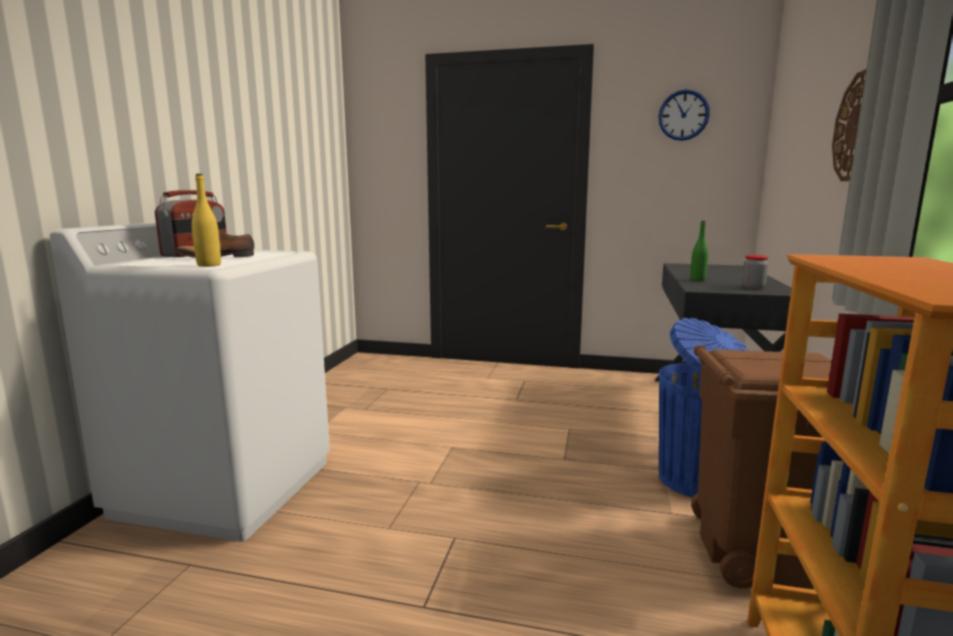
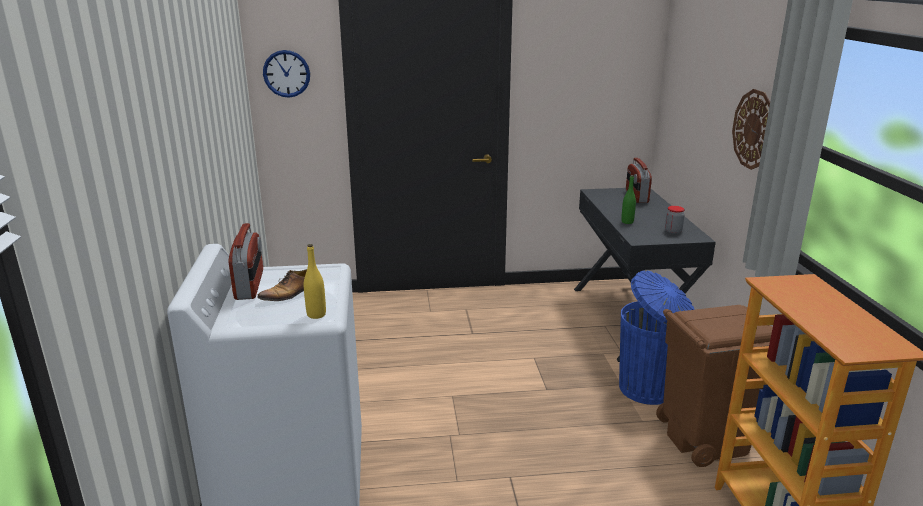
camera: 20 degrees left, 10 degrees up
(683, 115) = (593, 55): wall clock -> wall clock (286, 73)
(726, 268) = (636, 196): none -> radio

